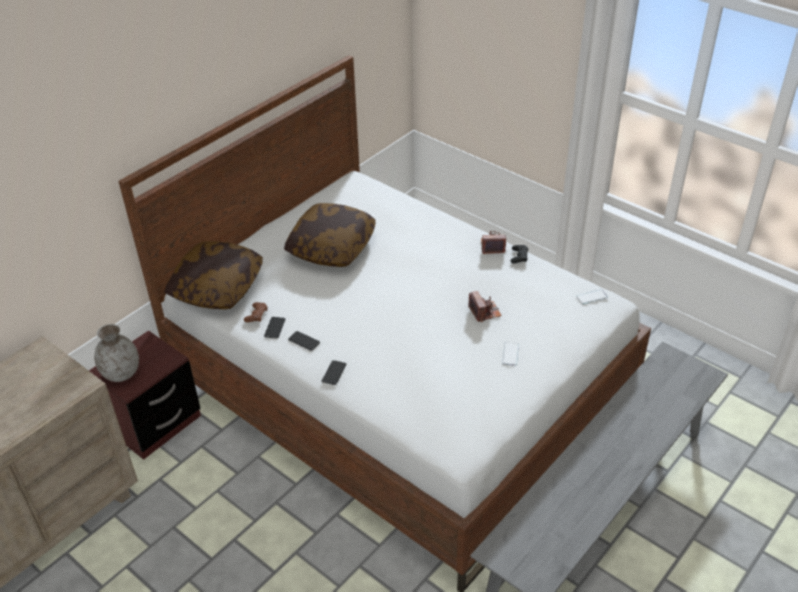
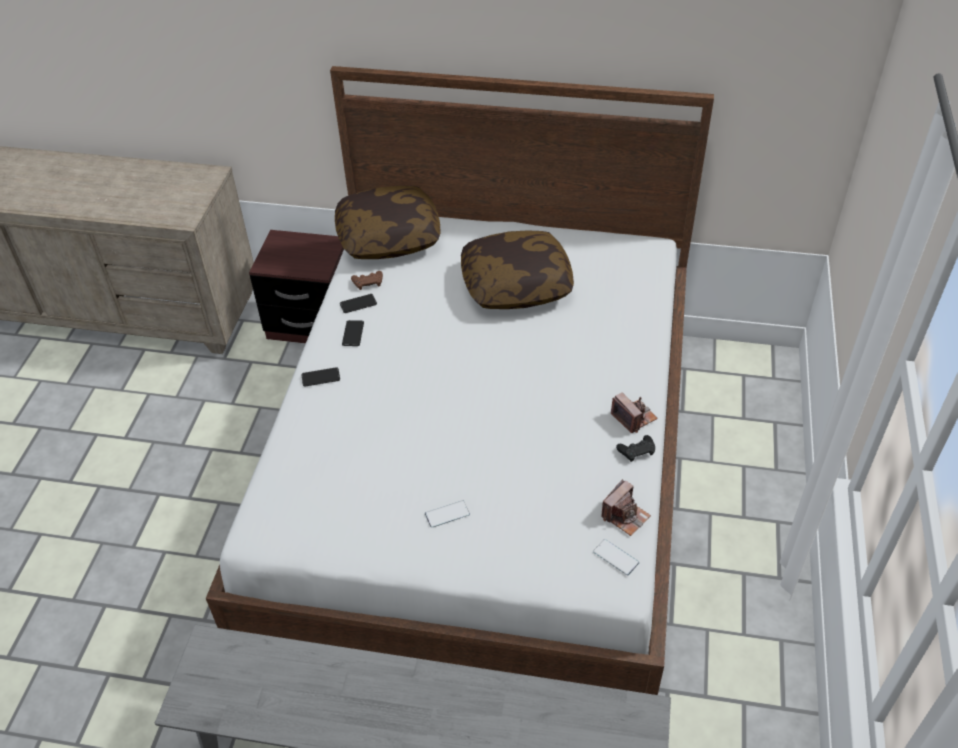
camera: 60 degrees right, 5 degrees up
(121, 373) = (281, 250): grey vase -> none
(484, 312) = (505, 460): camera -> camera (625, 516)

